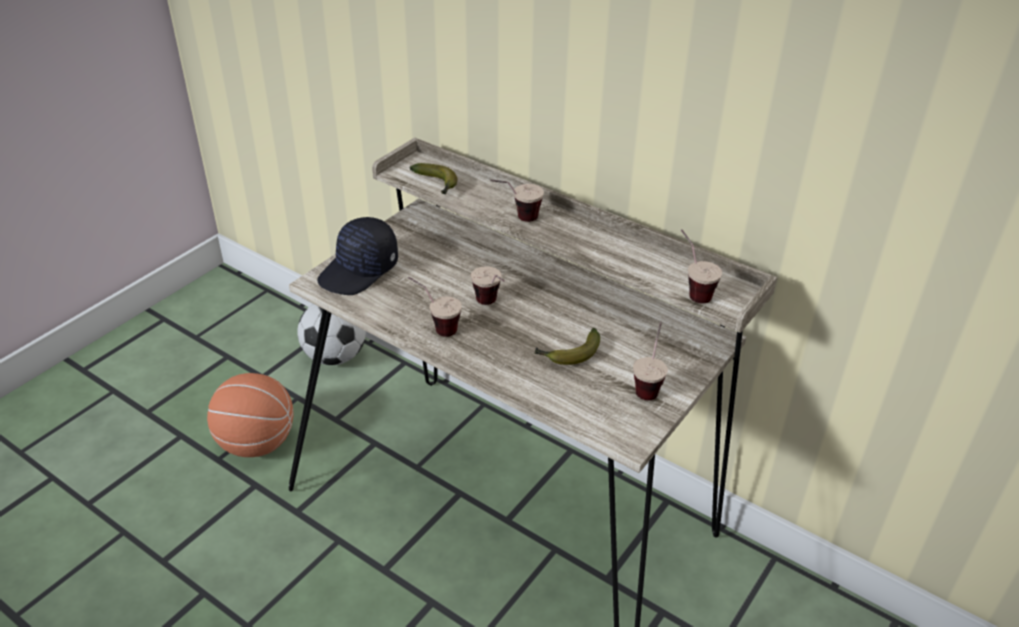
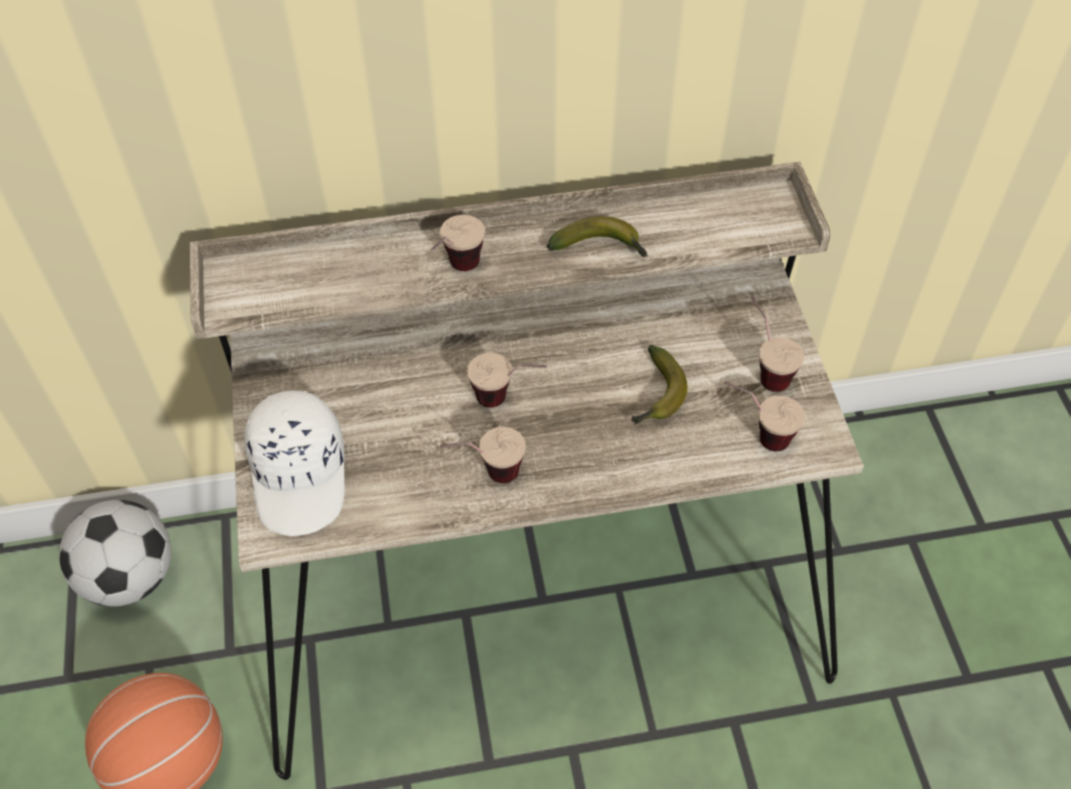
camera: 45 degrees left, 15 degrees up
(360, 271) = (301, 475): black cap -> white cap
(437, 185) = (301, 292): banana -> banana (601, 248)
(692, 289) = (736, 233): cup -> cup (756, 435)

